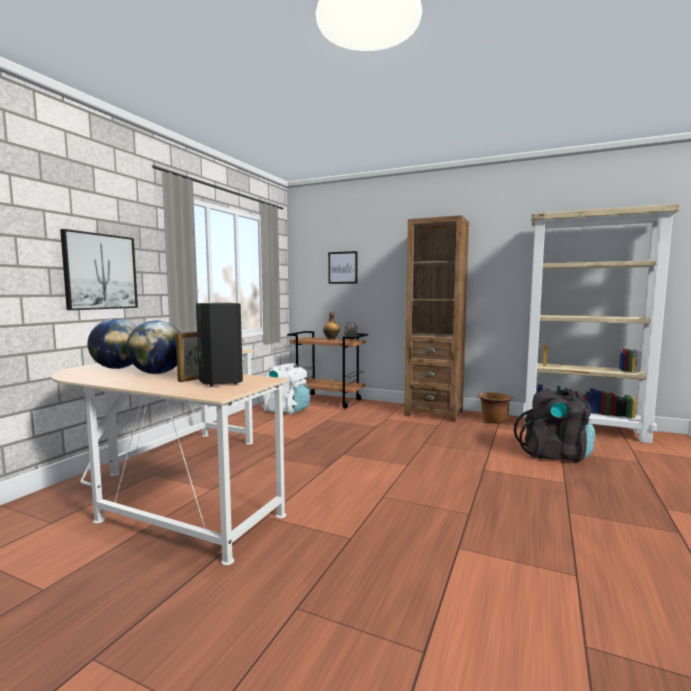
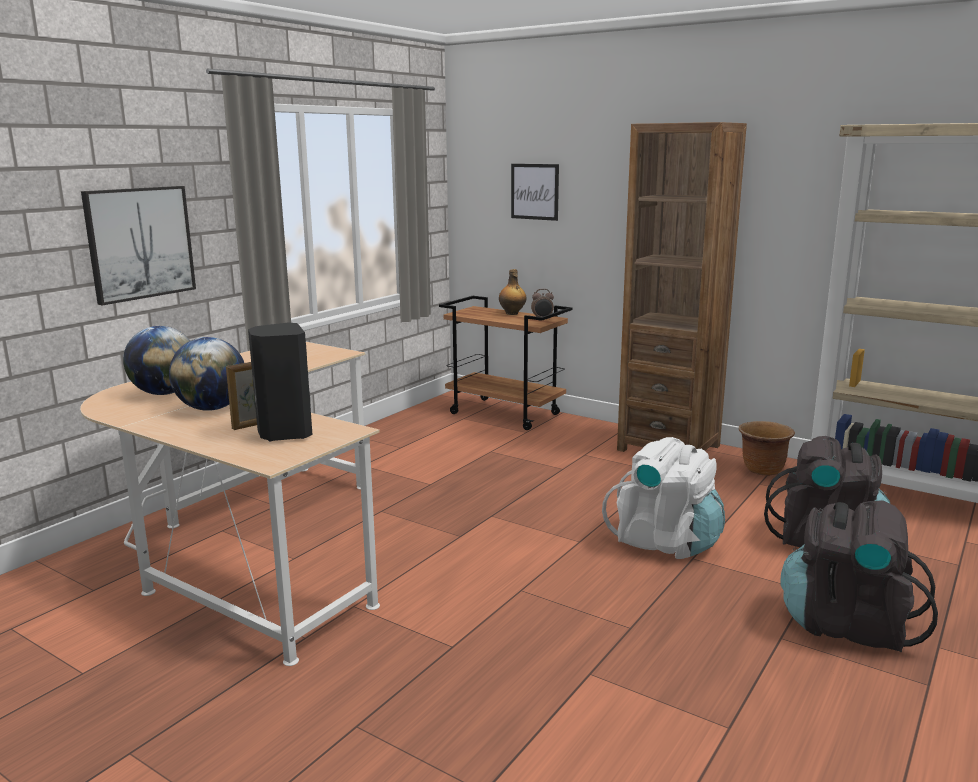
camera: 10 degrees right, 10 degrees up
(286, 410) = (433, 429): white backpack -> white backpack (665, 542)
(603, 500) = (847, 625): none -> black backpack

